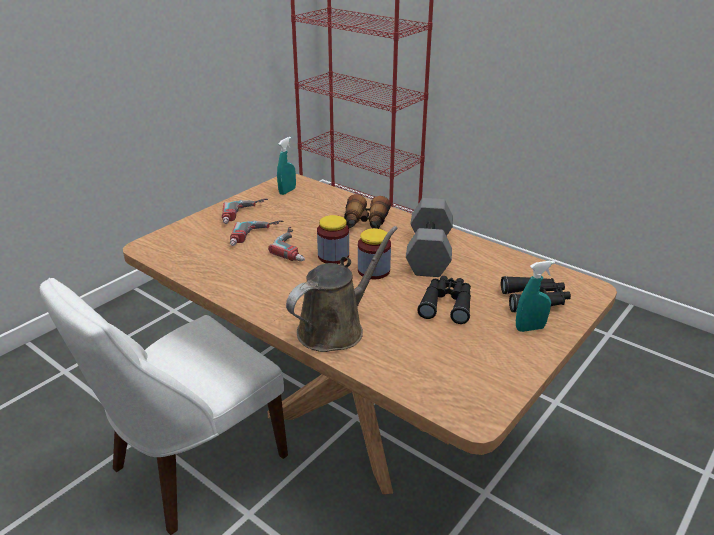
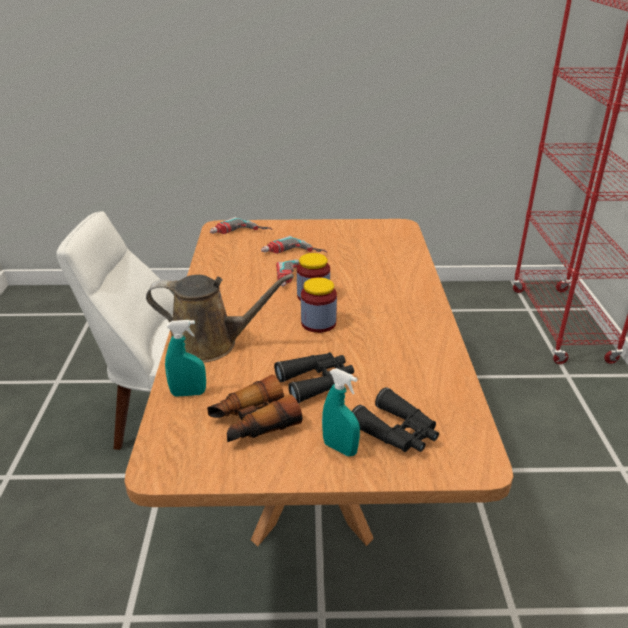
camera: 50 degrees right, 0 degrees up
(245, 214) = (317, 236): power drill -> power drill (240, 234)
(287, 191) = (381, 233): turquoise spray bottle -> turquoise spray bottle (188, 393)
(365, 223) = (388, 286): binoculars -> binoculars (253, 423)
(430, 253) = (390, 338): grey dumbbell -> none

